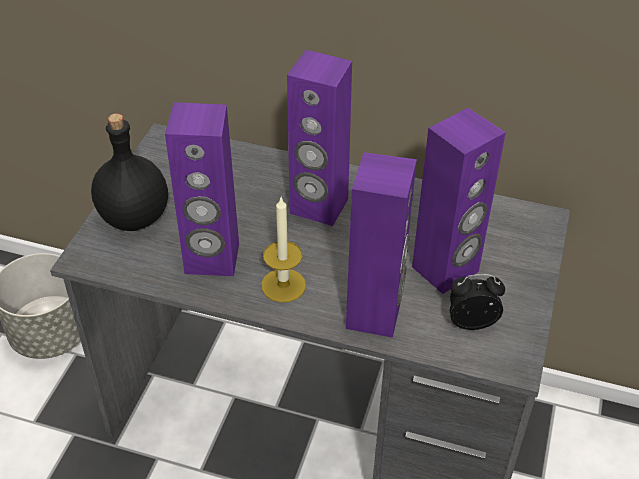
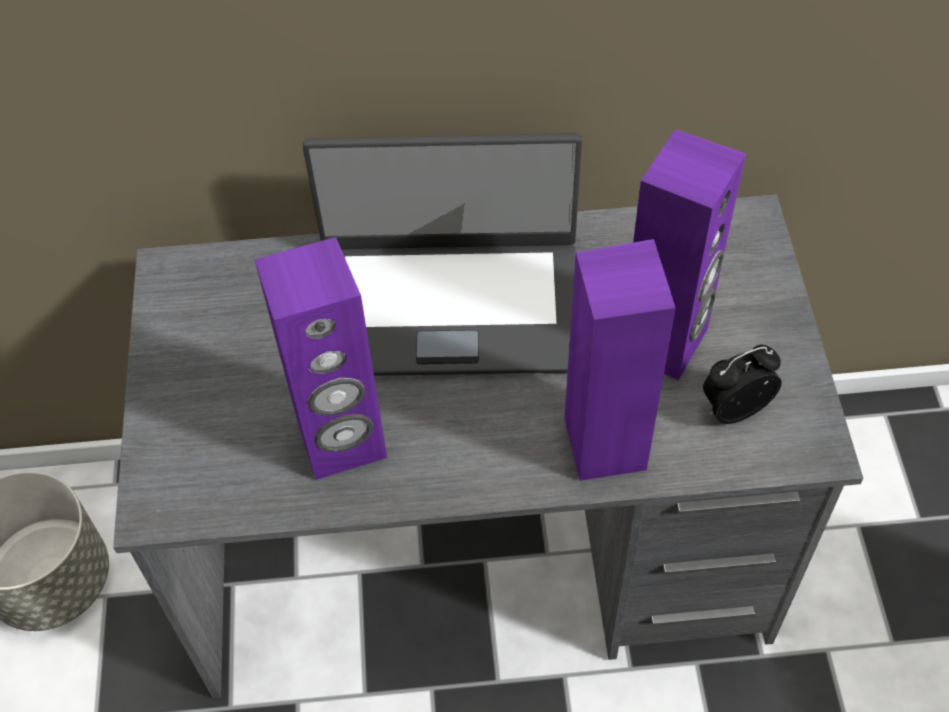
camera: 20 degrees left, 10 degrees up
(133, 218) = (192, 417): black bottle -> none
(283, 285) = (463, 446): candle -> none
(318, 207) = (448, 305): purple speaker -> laptop

